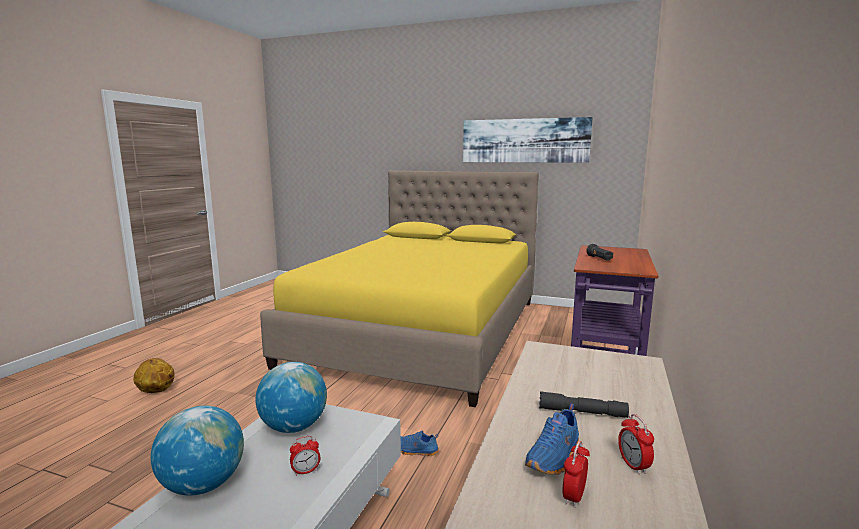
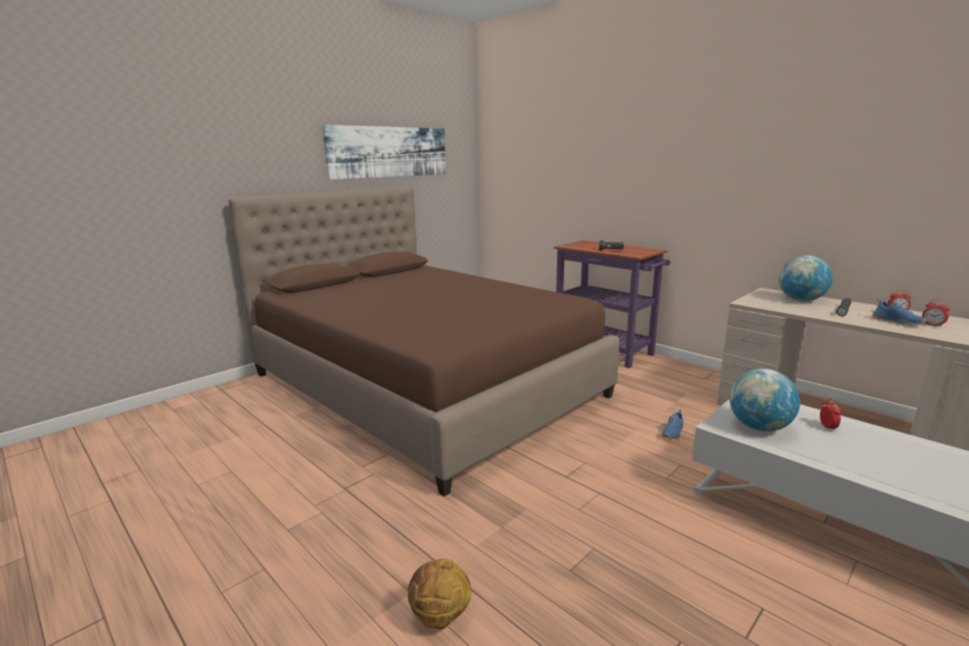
camera: 65 degrees left, 5 degrees up
(203, 485) = (861, 469): globe -> globe (801, 300)
(423, 330) = (424, 384): yellow bed -> brown bed

